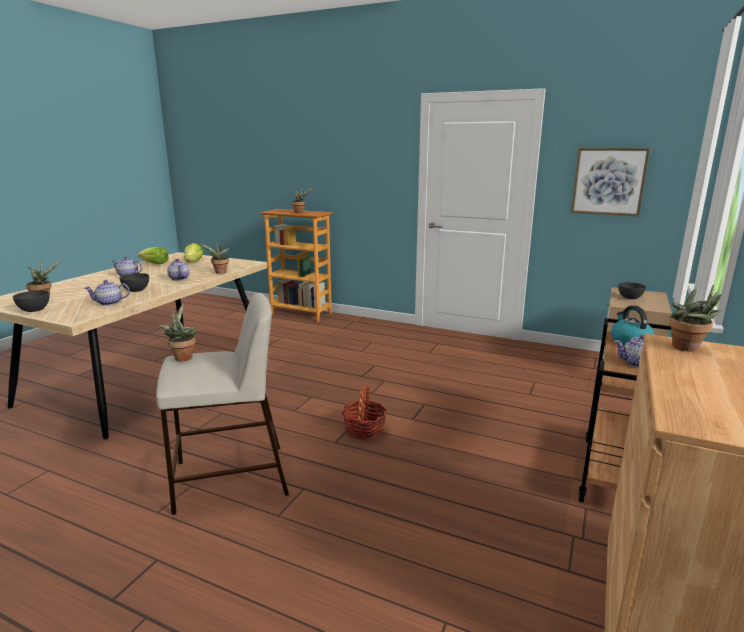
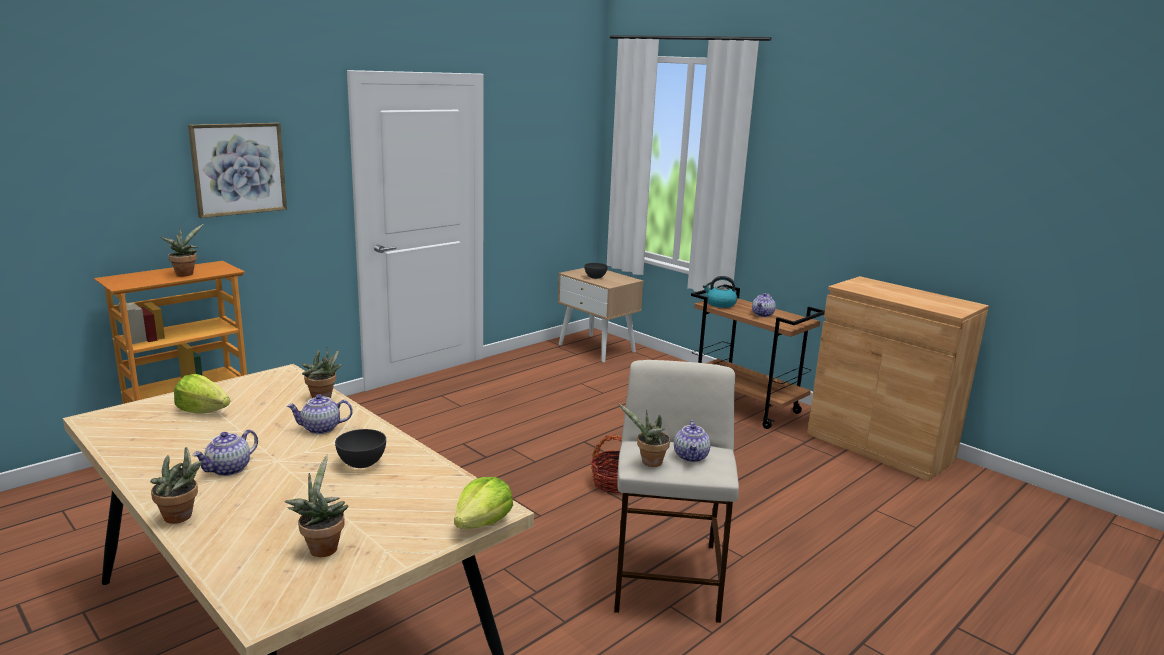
camera: 70 degrees left, 0 degrees up
(34, 310) = (399, 551): grey bowl -> none
(109, 303) = (423, 485): teapot -> teapot (691, 456)
(155, 263) = (152, 442): lettuce -> lettuce (483, 523)
(608, 181) = (539, 169): picture -> picture (239, 169)
(688, 348) = (857, 286): potted plant -> potted plant (182, 517)

